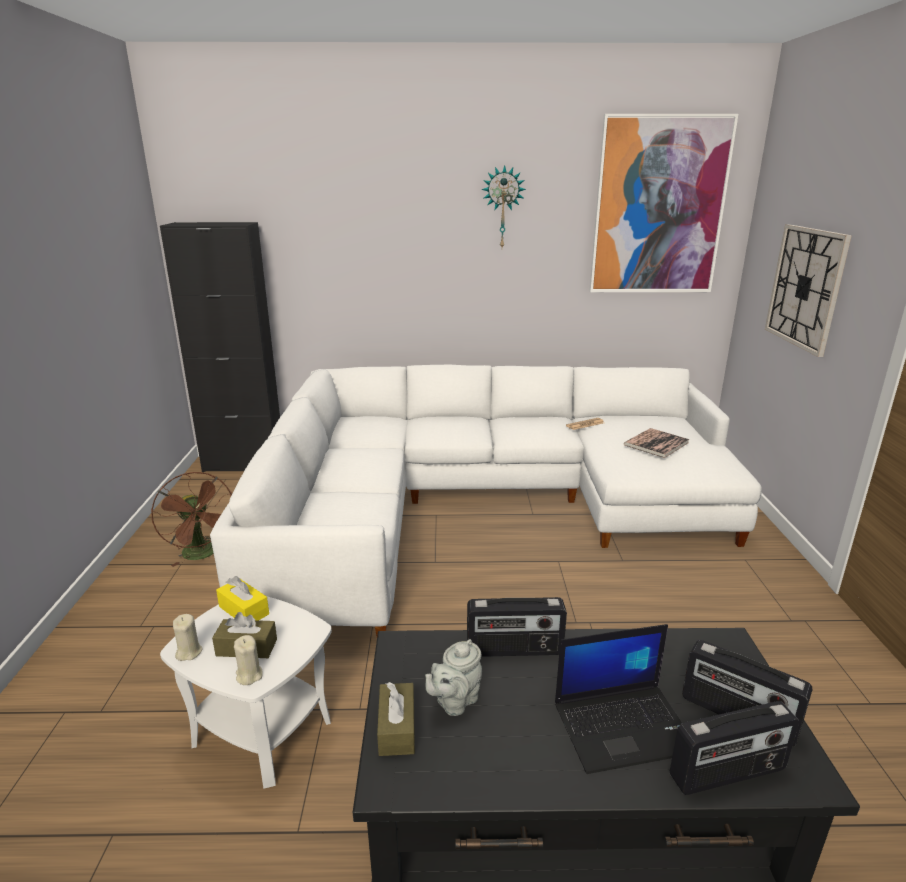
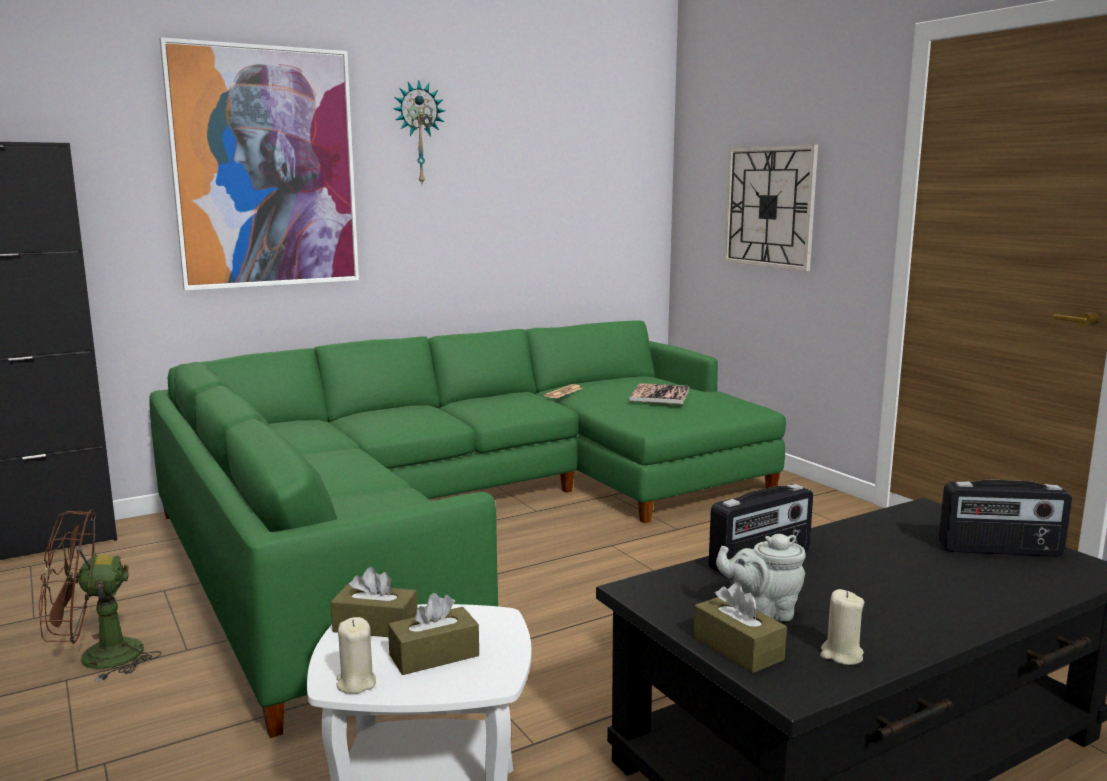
camera: 30 degrees left, 10 degrees down
(203, 554) = (96, 659): brown fan -> brown fan turned 135 degrees clockwise
(244, 610) = (375, 626): yellow tissue box -> brown tissue box
(249, 675) = (477, 677): beige candle -> beige candle (841, 655)
(454, 701) = (762, 612): grey teapot -> grey teapot turned 75 degrees clockwise
(479, 506) = (464, 516): white sofa -> green sofa
(624, 726) = (930, 582): laptop -> none
(658, 207) = (587, 137): picture -> picture (265, 168)
(728, 774) = (1044, 585): radio -> none

